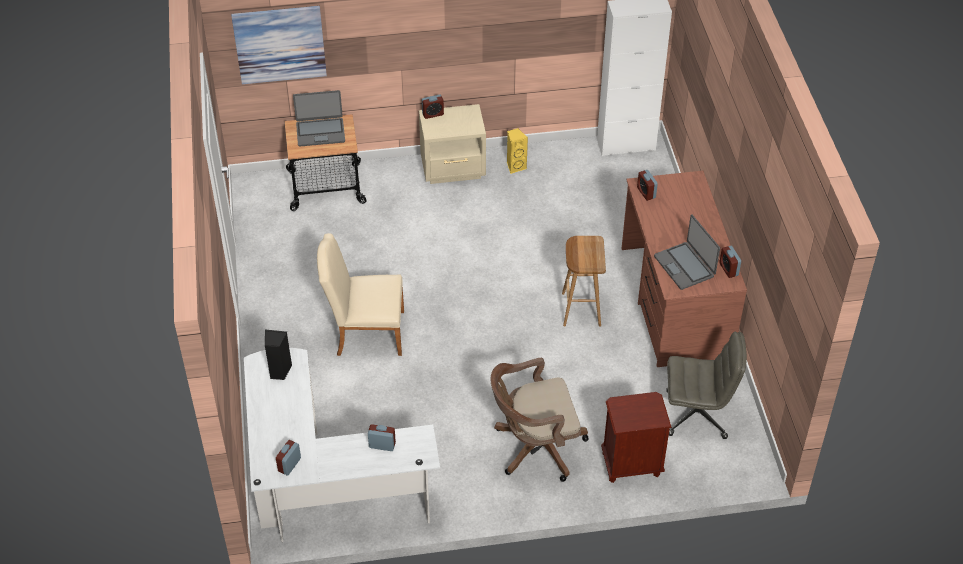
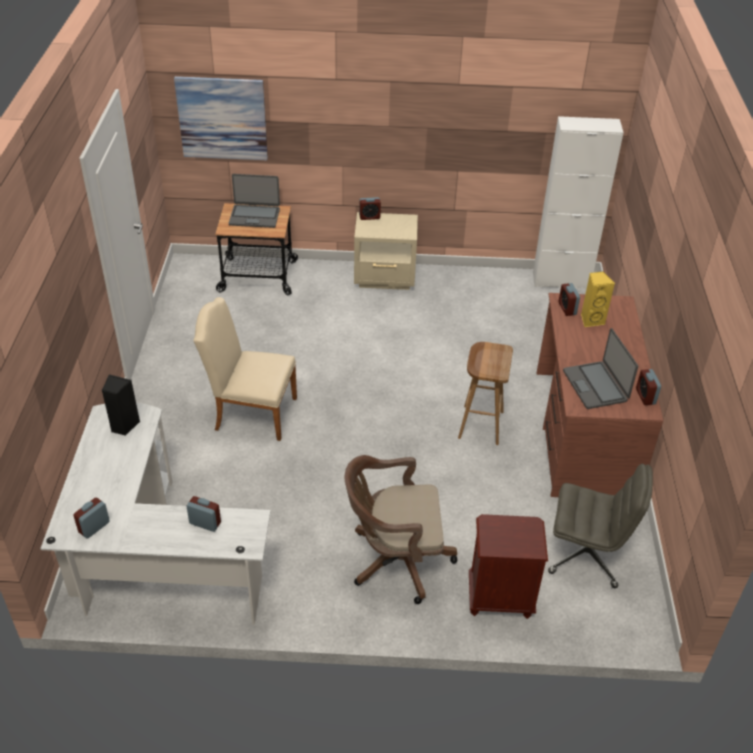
camera: 10 degrees right, 5 degrees down
(515, 166) = (446, 284): yellow speaker -> yellow speaker (591, 320)

